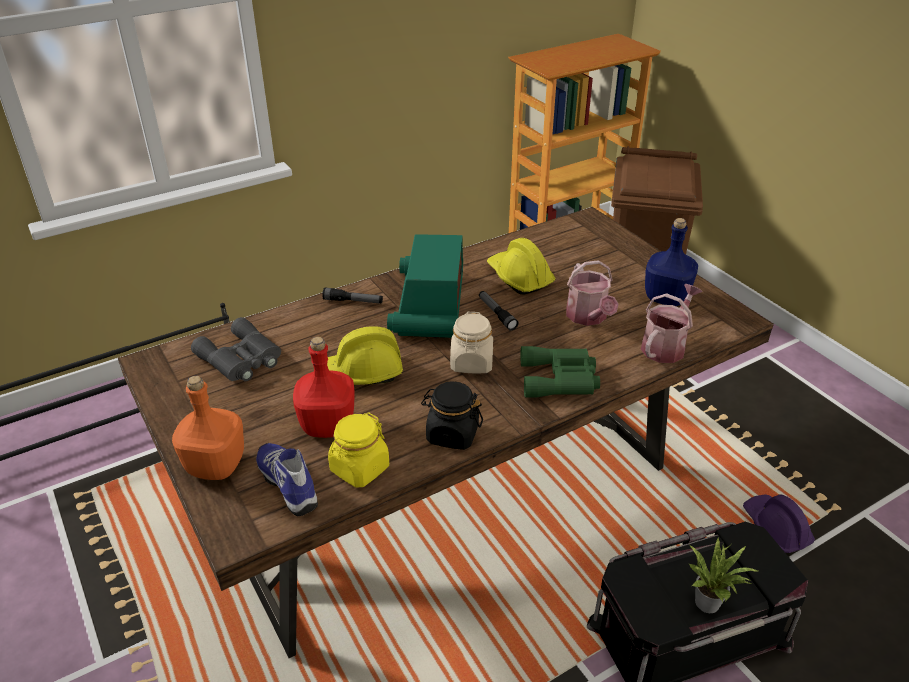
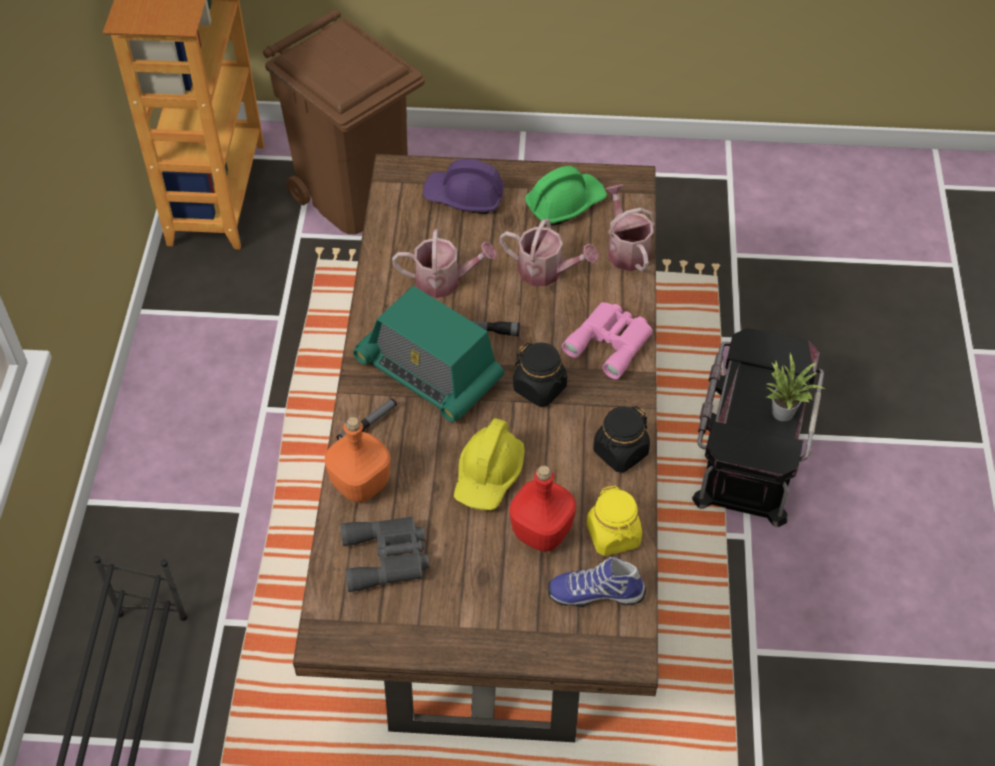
camera: 55 degrees left, 15 degrees up
(214, 466) = (530, 638): orange bottle -> orange bottle (360, 485)
(471, 362) = (540, 388): beige jar -> black jar
(519, 277) = (444, 281): yellow hard hat -> watering can
(561, 379) = (611, 342): green binoculars -> pink binoculars
(666, 297) = (565, 204): blue bottle -> green hard hat
(775, 528) = (704, 319): purple hard hat -> purple hard hat (464, 197)

